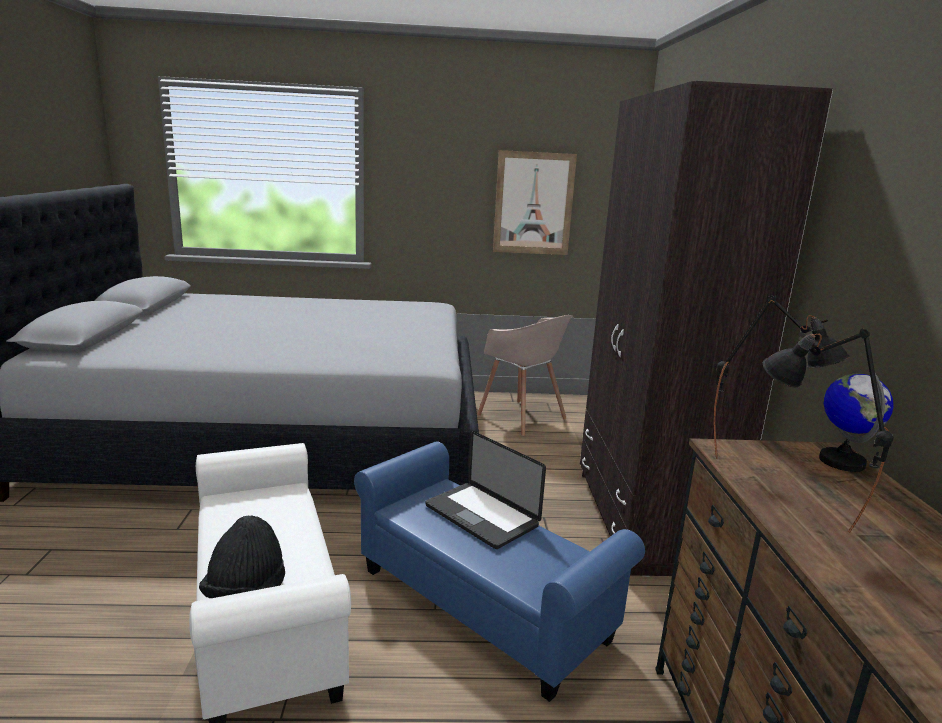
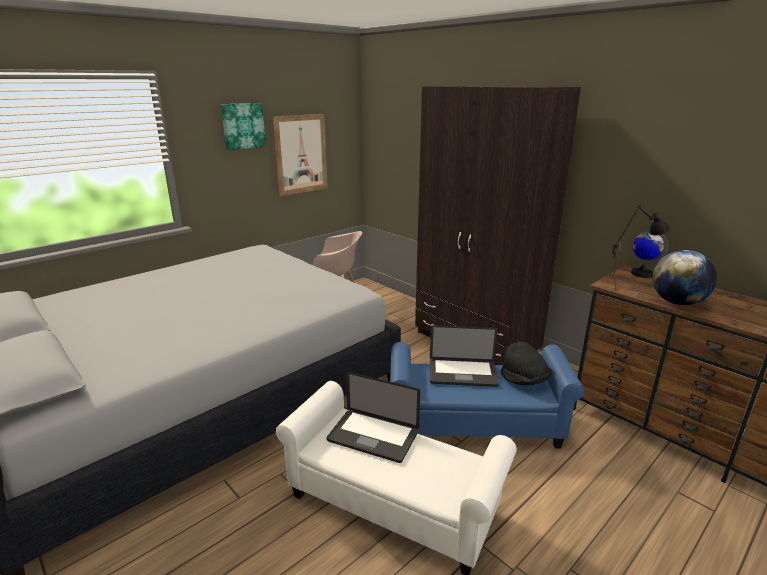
camera: 40 degrees left, 5 degrees up
(246, 592) = (438, 483): black hat -> black hat (524, 380)
(277, 518) = (373, 436): none -> laptop
(456, 157) = (243, 126): none -> picture
(796, 515) = (677, 302): black table lamp -> globe

